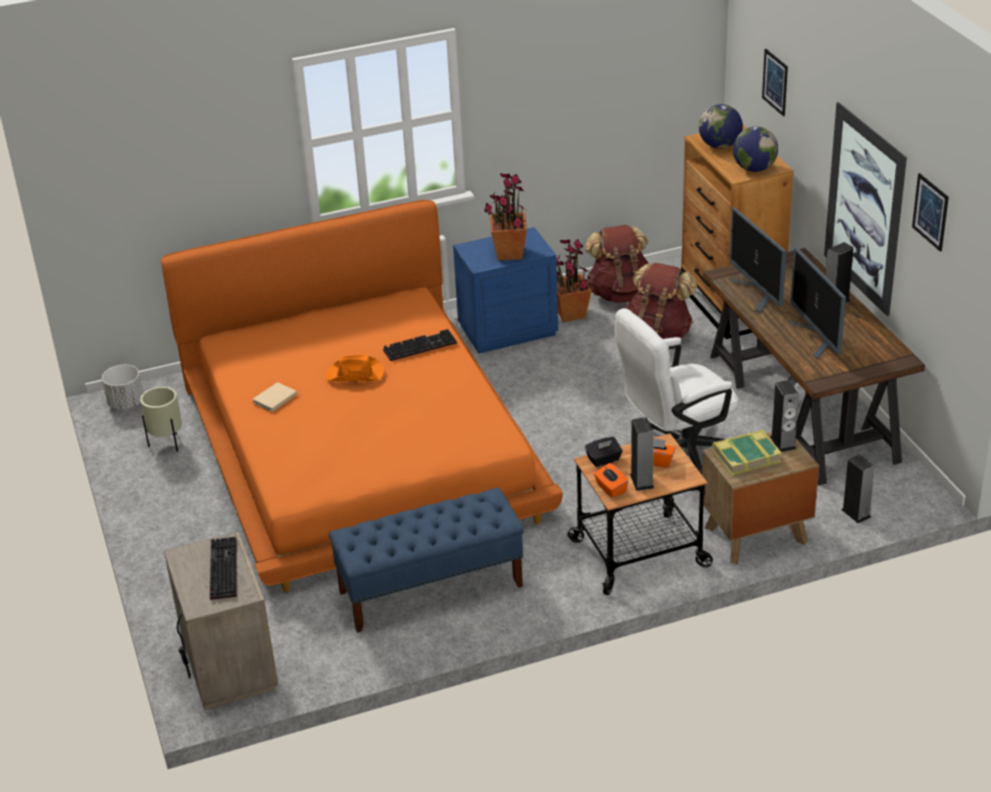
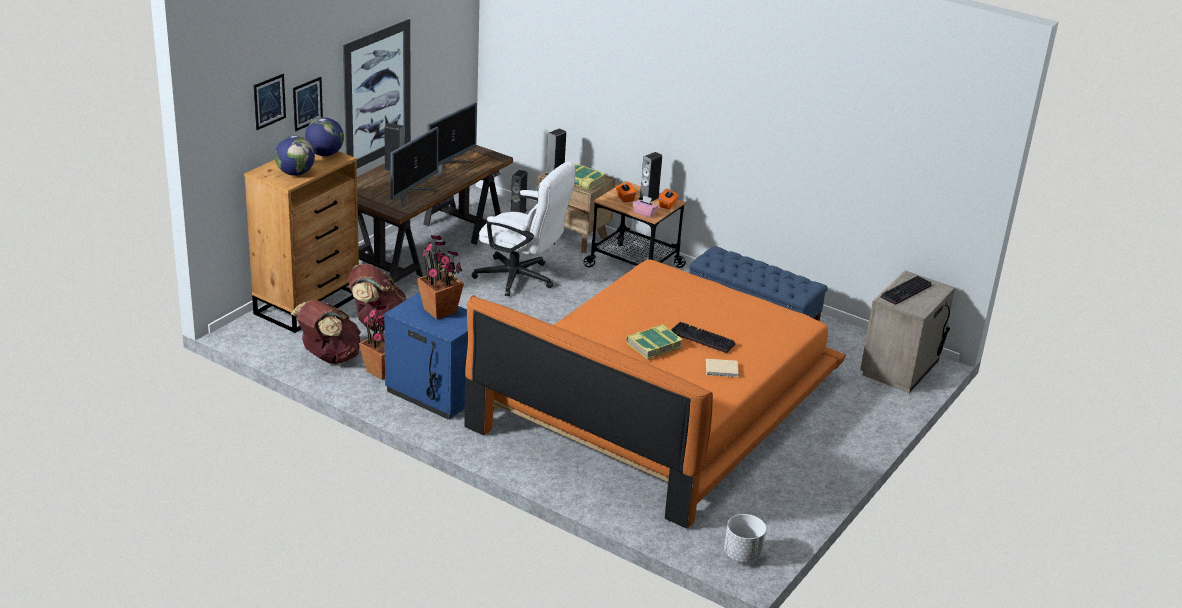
camera: 130 degrees left, 5 degrees down
(167, 444) = (760, 500): beige planter -> none
(355, 374) = (653, 345): orange hat -> book
(420, 346) = (585, 332): keyboard -> keyboard (700, 339)
(604, 460) = (645, 213): black tissue box -> pink tissue box
(930, 212) = (431, 33): picture -> picture (307, 103)

